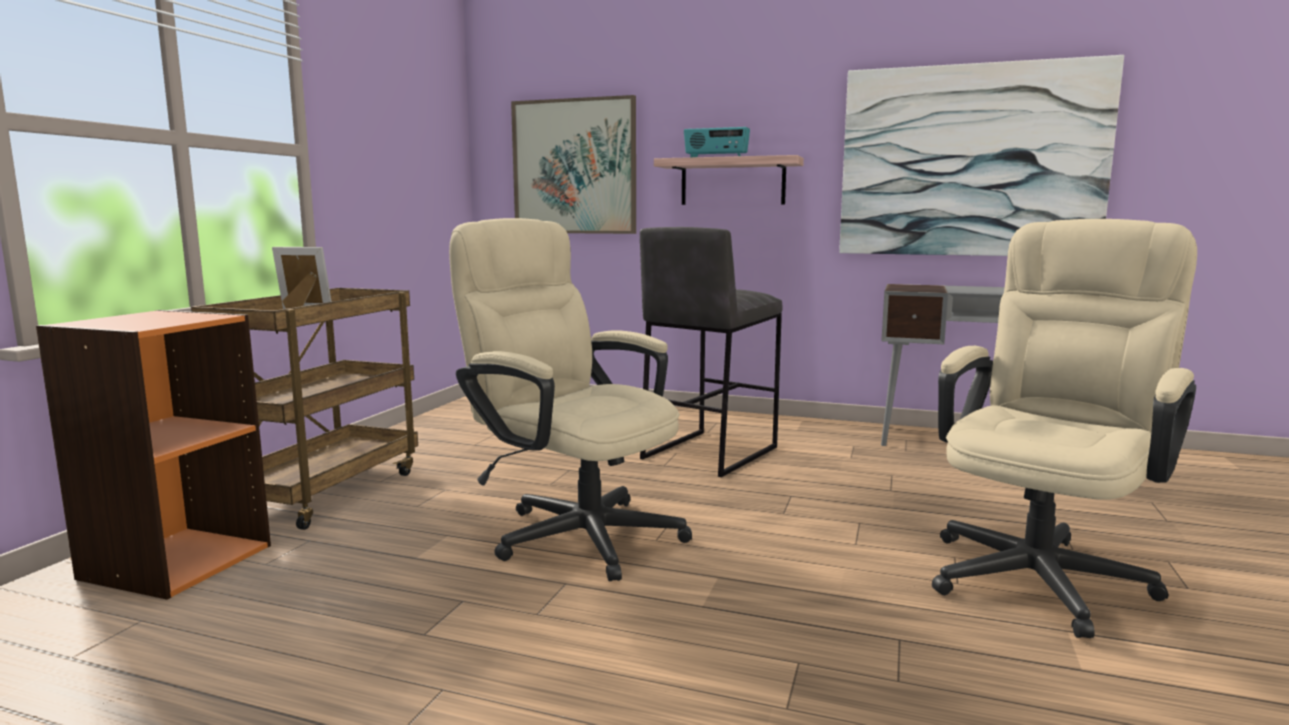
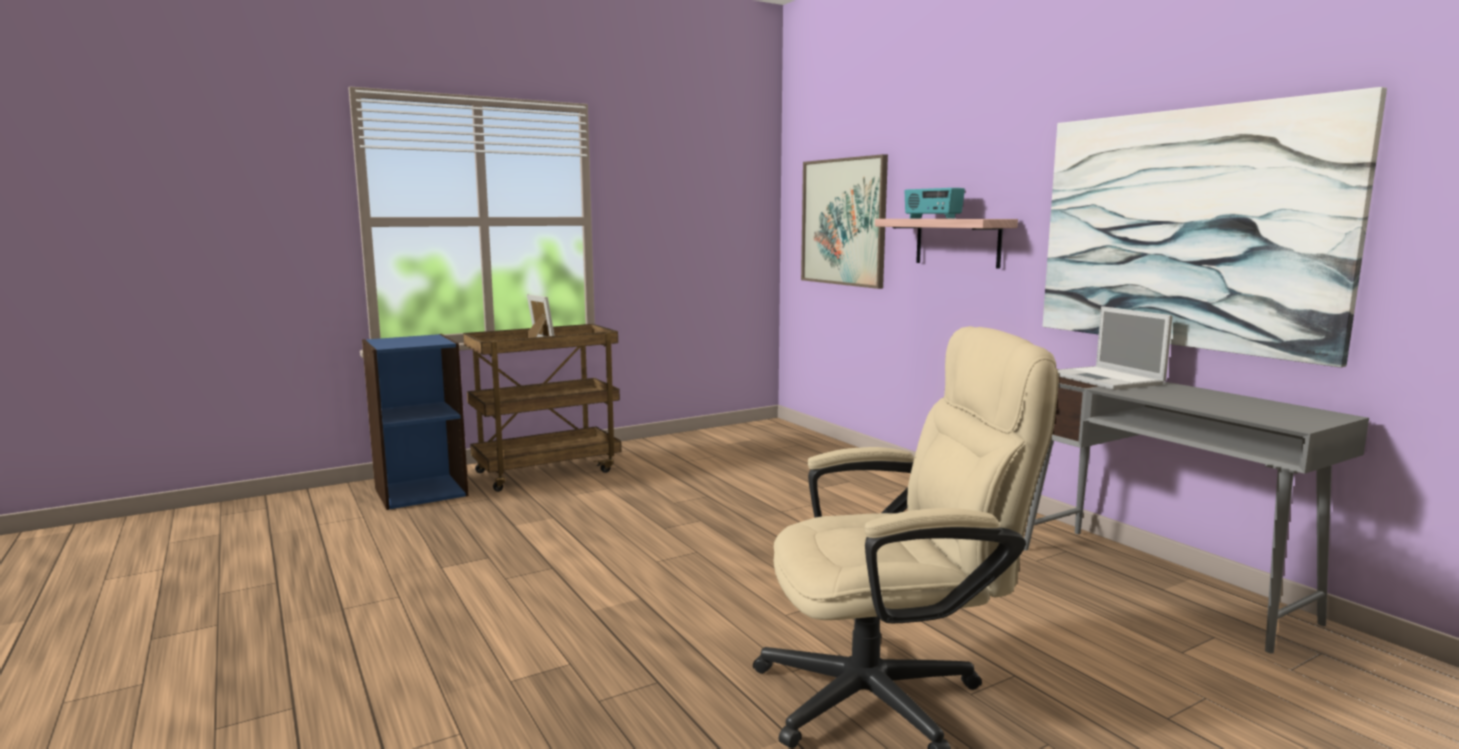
camera: 40 degrees right, 0 degrees up
(176, 561) = (420, 491): orange bookcase -> blue bookcase
(574, 531) = (622, 539): beige office chair -> none
(708, 453) = (838, 511): grey stool -> none
(933, 287) = (1107, 379): none -> laptop

